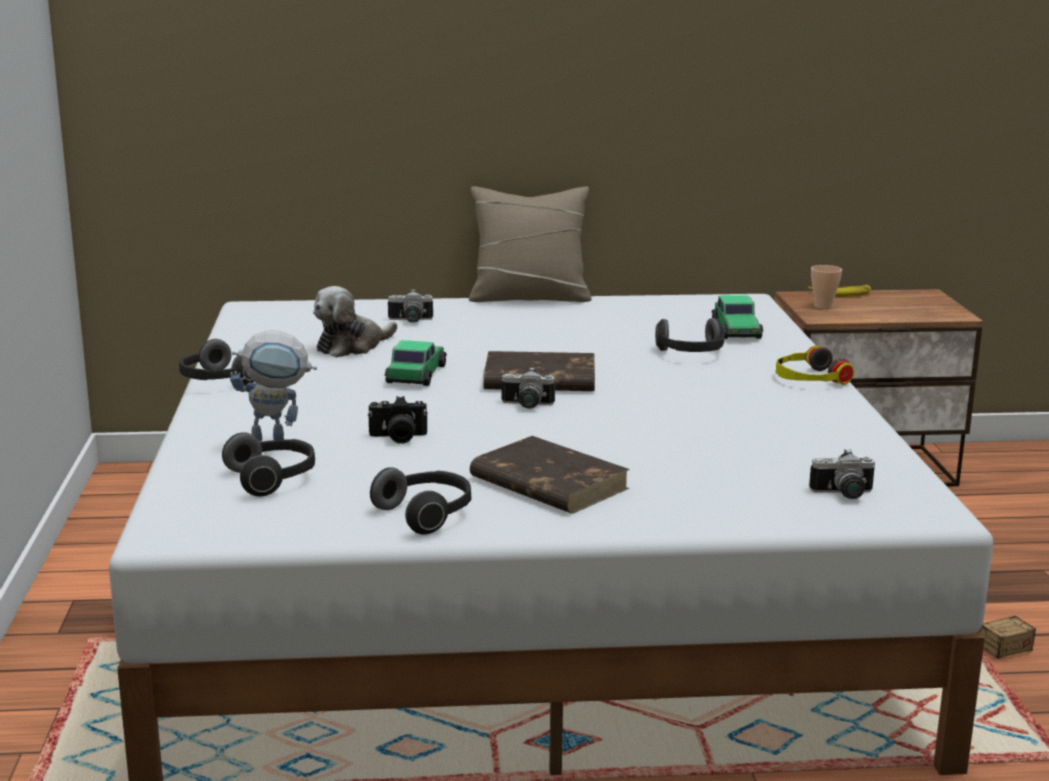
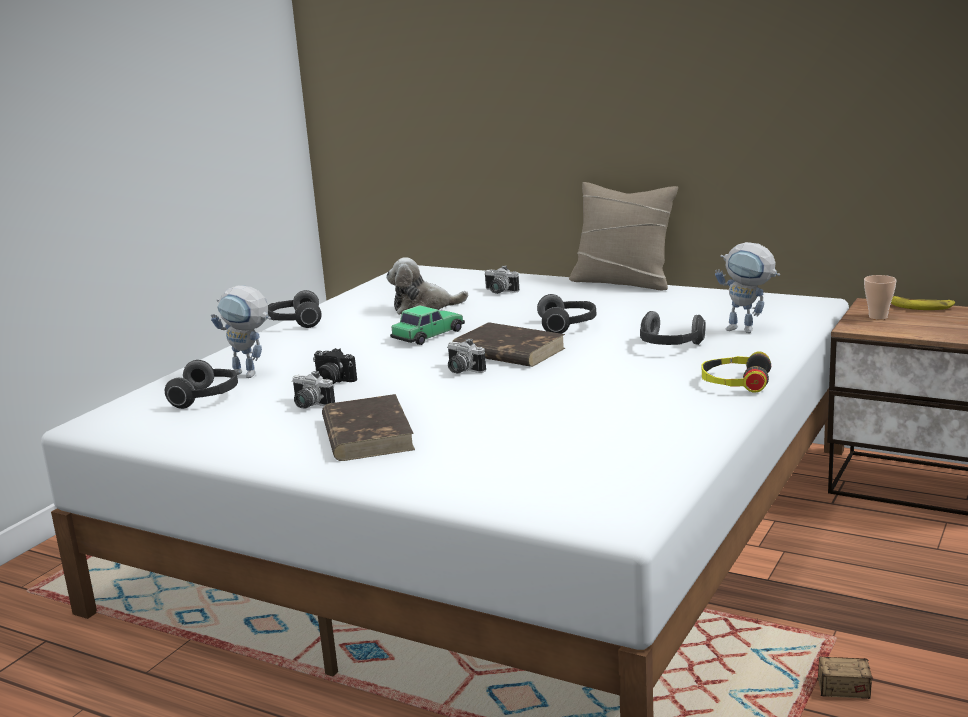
camera: 35 degrees right, 0 degrees up
(426, 515) = (249, 442): headphones -> headphones (568, 326)
(736, 330) = (748, 330): toy car -> toy robot
(843, 494) = (571, 490): camera -> camera (309, 405)

